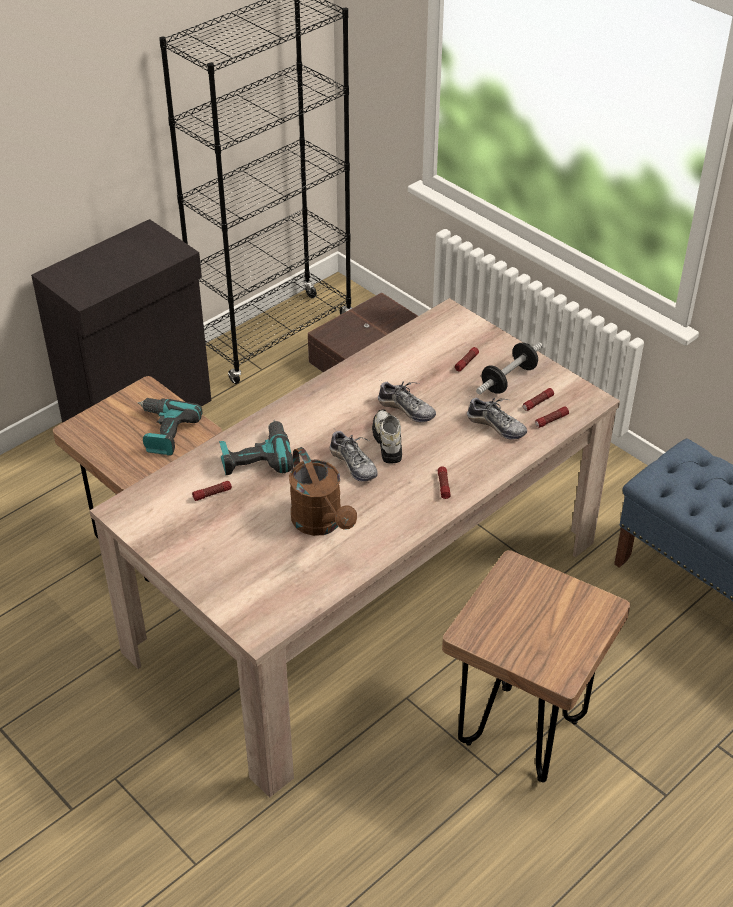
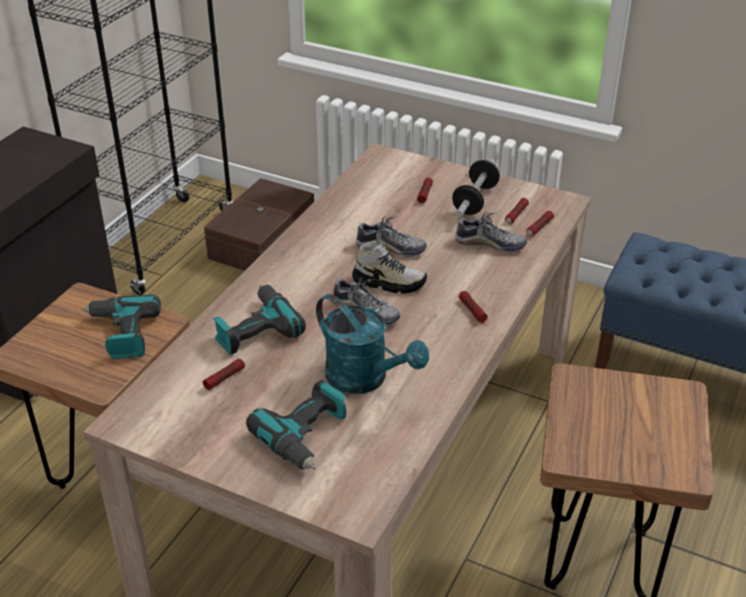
camera: 20 degrees left, 5 degrees down
(251, 559) = (307, 436): none -> power drill
(321, 524) = (365, 379): brown watering can -> turquoise watering can
(387, 442) = (389, 283): shoe -> shoe turned 135 degrees clockwise

